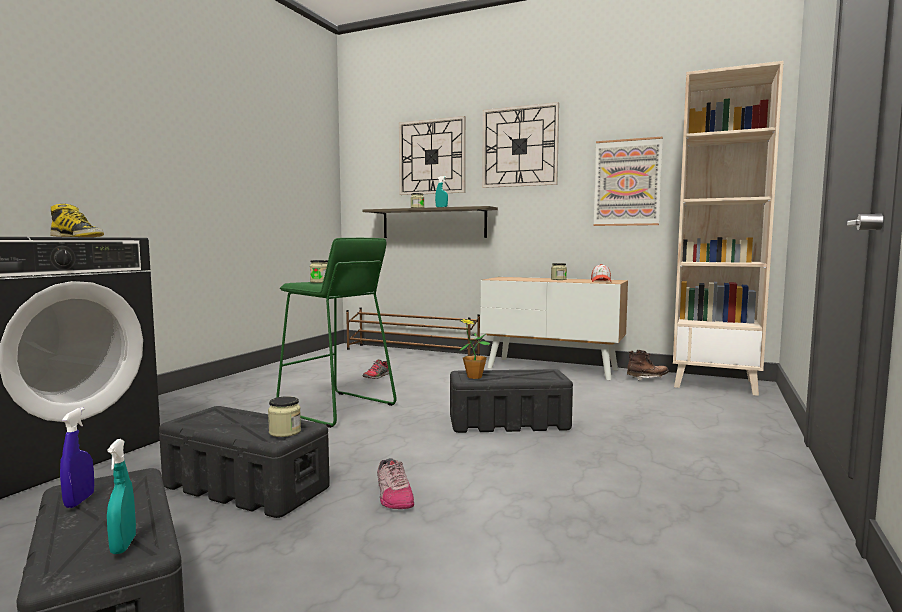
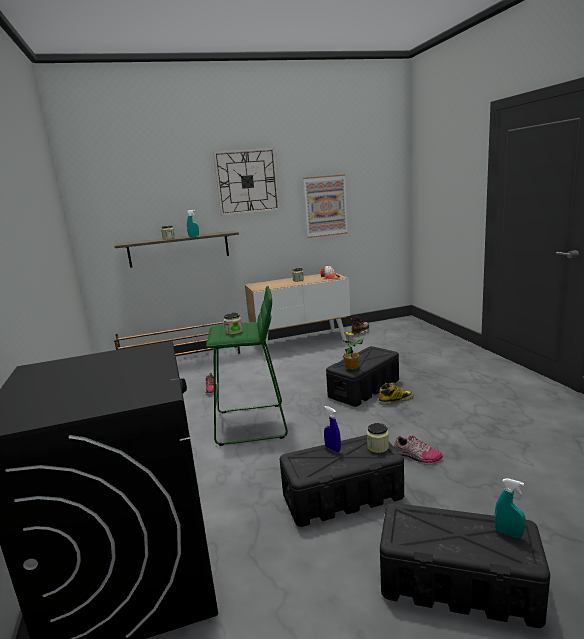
camera: 40 degrees left, 10 degrees up
(78, 237) = (104, 360): boot -> boot (396, 400)
(79, 501) = (424, 538): blue spray bottle -> blue spray bottle (332, 449)
(432, 157) = (169, 191): wall clock -> none
(715, 384) = (393, 325): beige bookcase -> none

